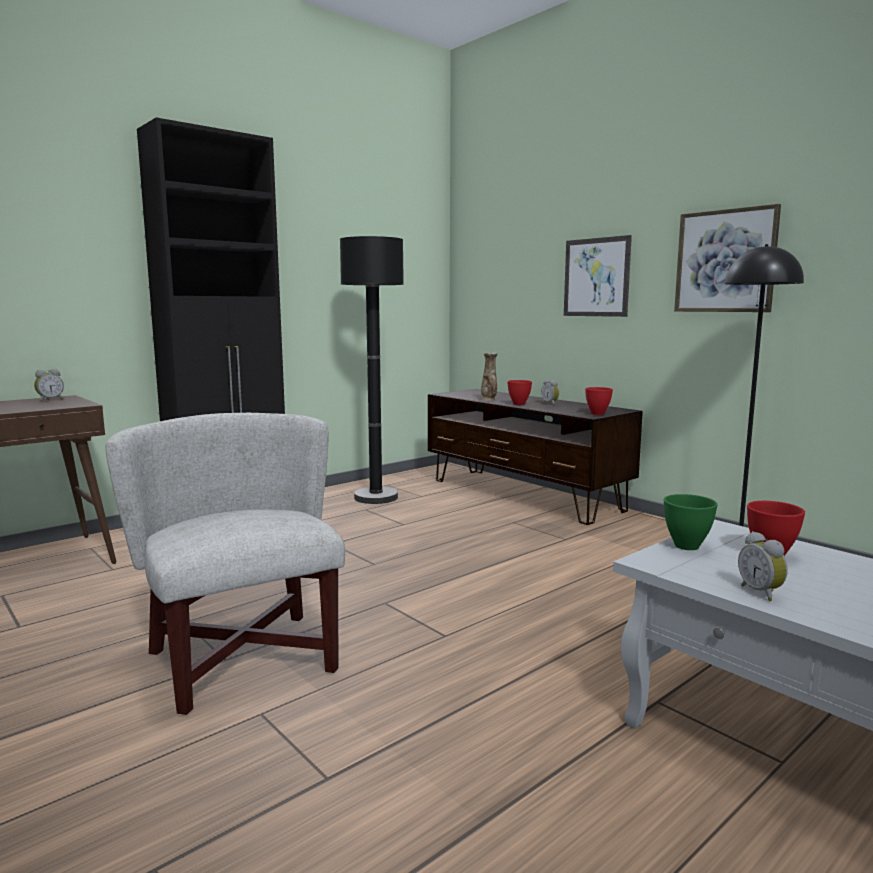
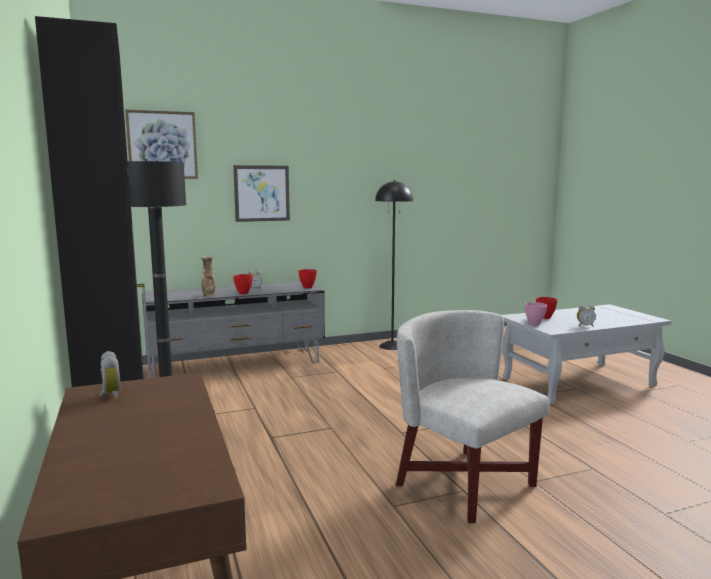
camera: 70 degrees left, 0 degrees up
(244, 659) = (465, 483): white armchair -> white armchair turned 60 degrees clockwise
(524, 495) = (237, 364): brown tv stand -> grey tv stand
(688, 546) = (534, 324): green bowl -> pink bowl
(725, 261) = (351, 186): picture -> picture (162, 145)

